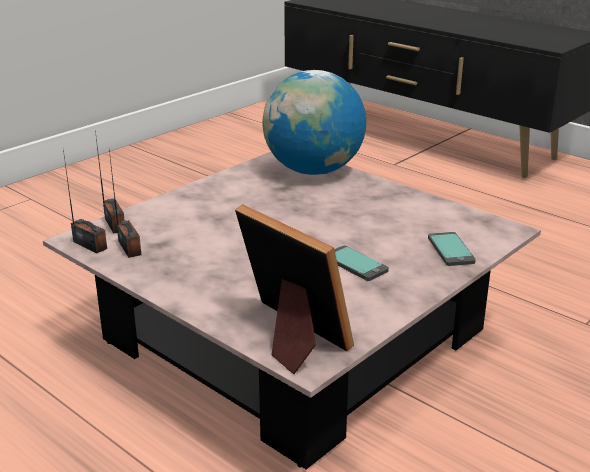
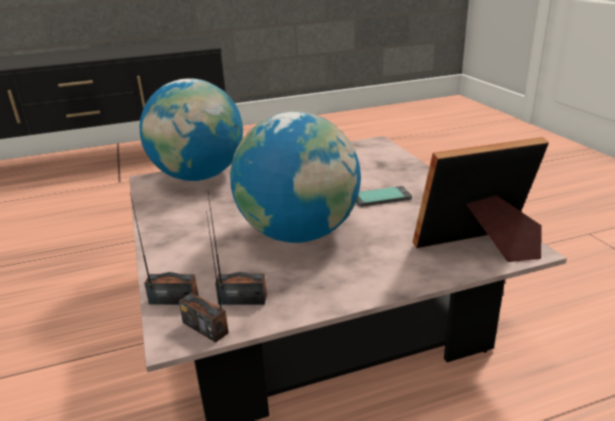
camera: 60 degrees left, 0 degrees up
(89, 245) = (205, 327): radio -> radio turned 120 degrees counterclockwise
(244, 243) = (299, 234): none -> globe
(451, 250) = (388, 163): phone -> none

